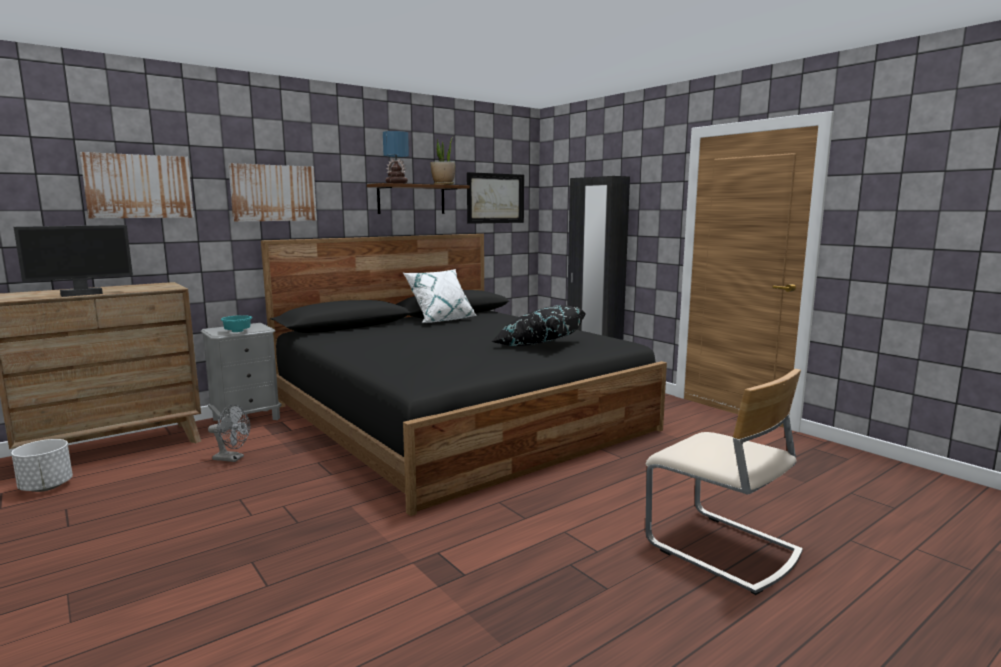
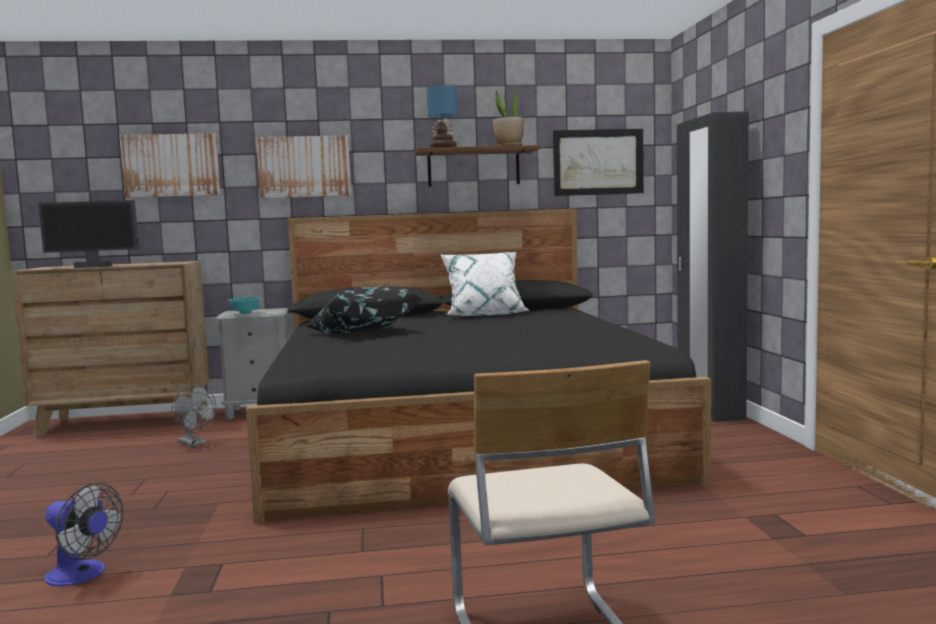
camera: 30 degrees right, 5 degrees down
(46, 487) = (39, 445): white planter -> none
(334, 592) = (82, 575): none -> fan
(538, 344) = (529, 340): black pillow -> black pillow (363, 333)

